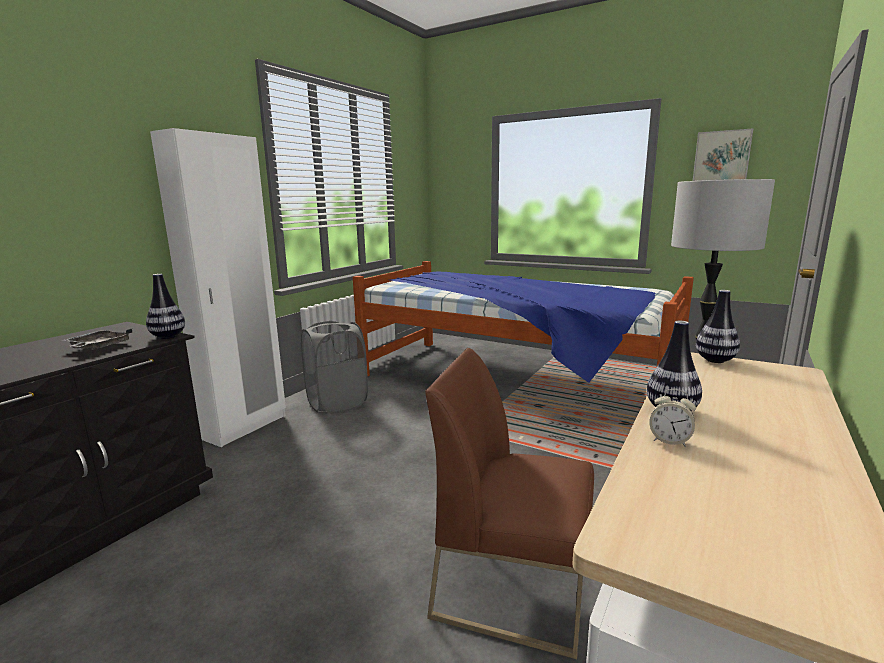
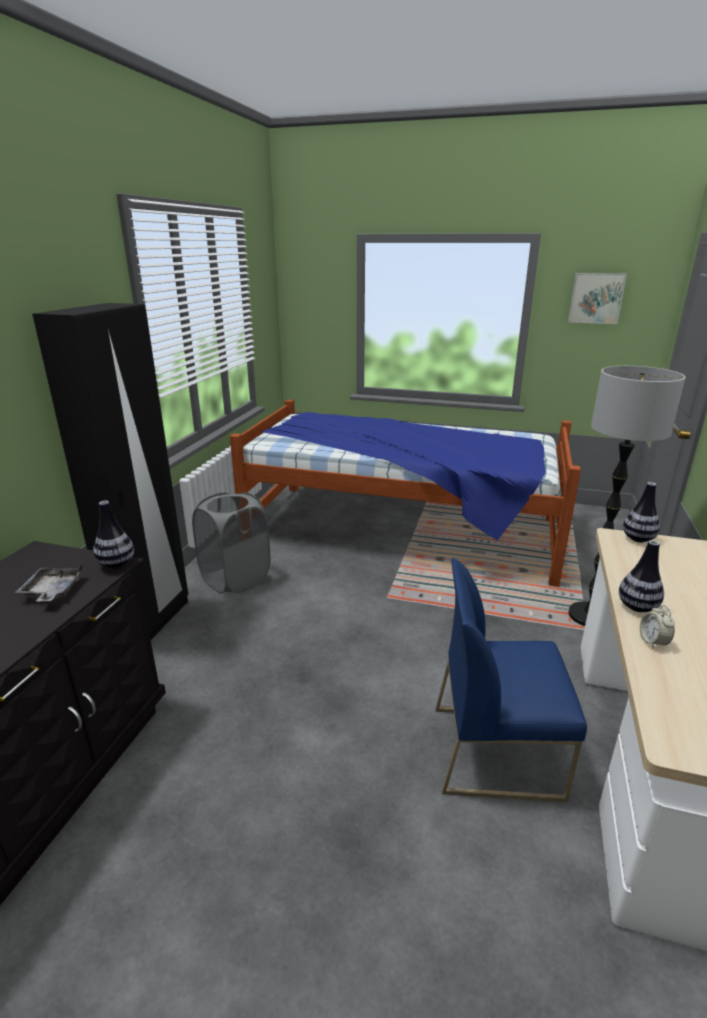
camera: 15 degrees left, 10 degrees up
(245, 427) = (152, 623): white wardrobe -> black wardrobe
(513, 586) = (496, 750): brown chair -> blue chair
(669, 441) = (653, 641): alarm clock -> alarm clock turned 75 degrees clockwise

